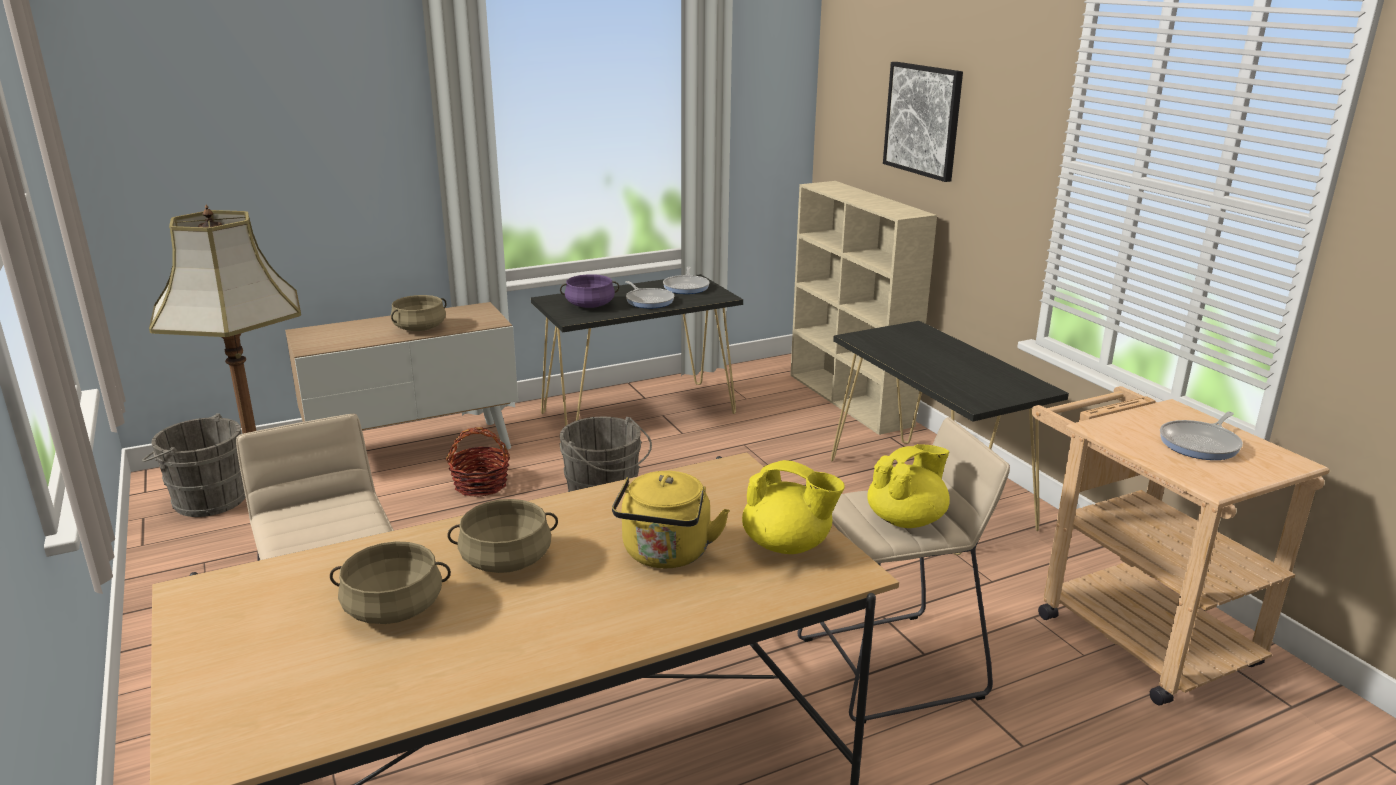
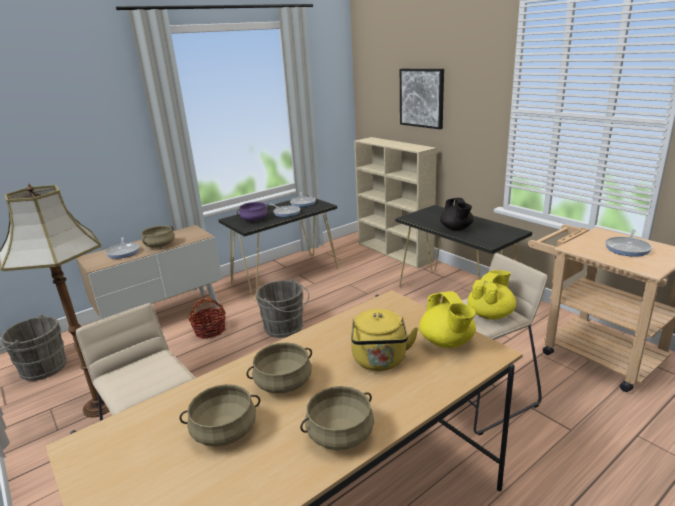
camera: 10 degrees left, 0 degrees up
(360, 331) = (123, 252): none -> frying pan
(552, 641) = (340, 433): none -> beige cooking pot
(788, 545) = (447, 342): yellow teapot -> yellow teapot turned 60 degrees clockwise
(932, 369) = (456, 229): none -> black teapot

